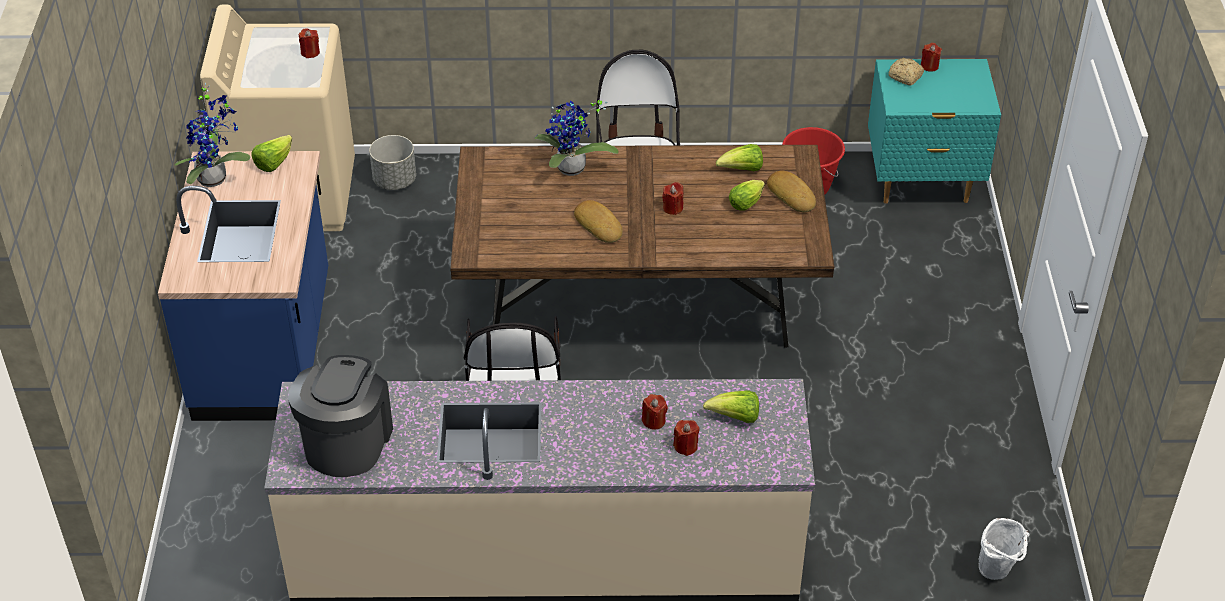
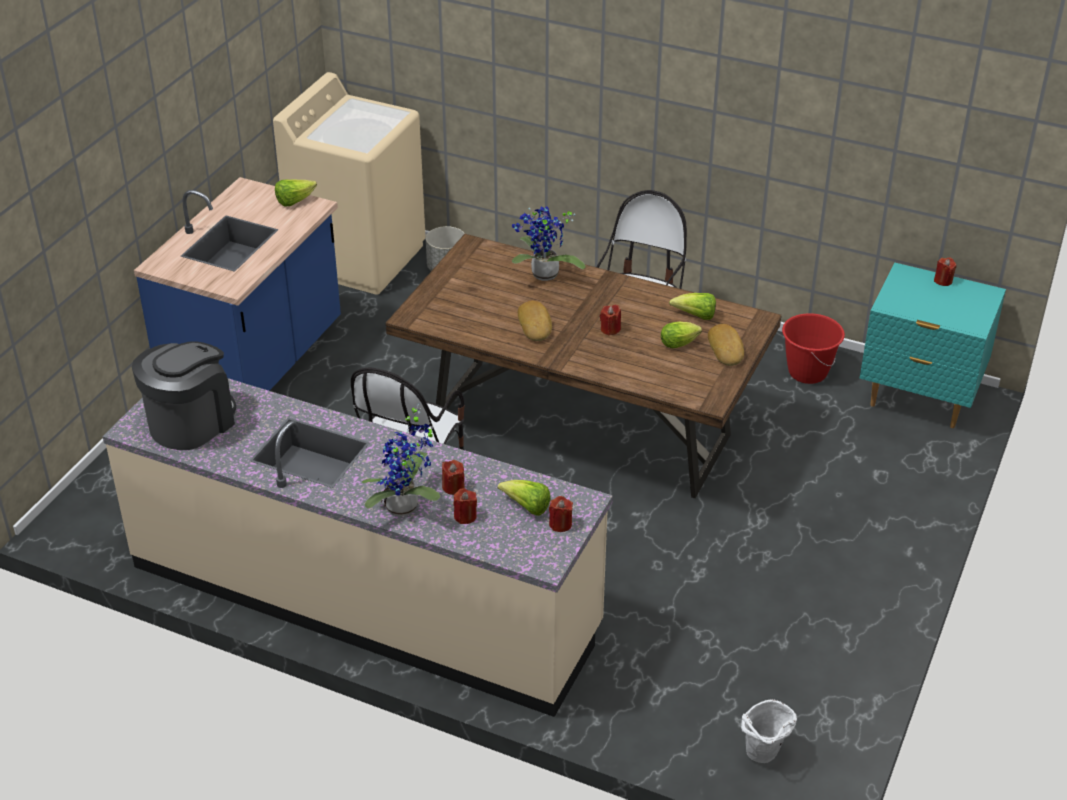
camera: 25 degrees right, 5 degrees down
(216, 178) = (242, 201): potted plant -> potted plant (406, 507)
(310, 52) = (380, 126): red candle -> red candle (560, 524)
(906, 77) = (913, 284): bread -> none

